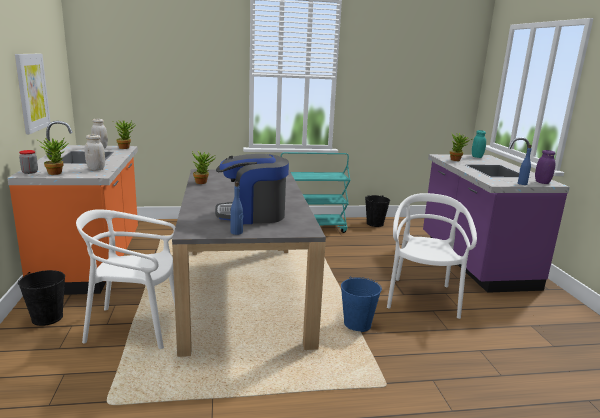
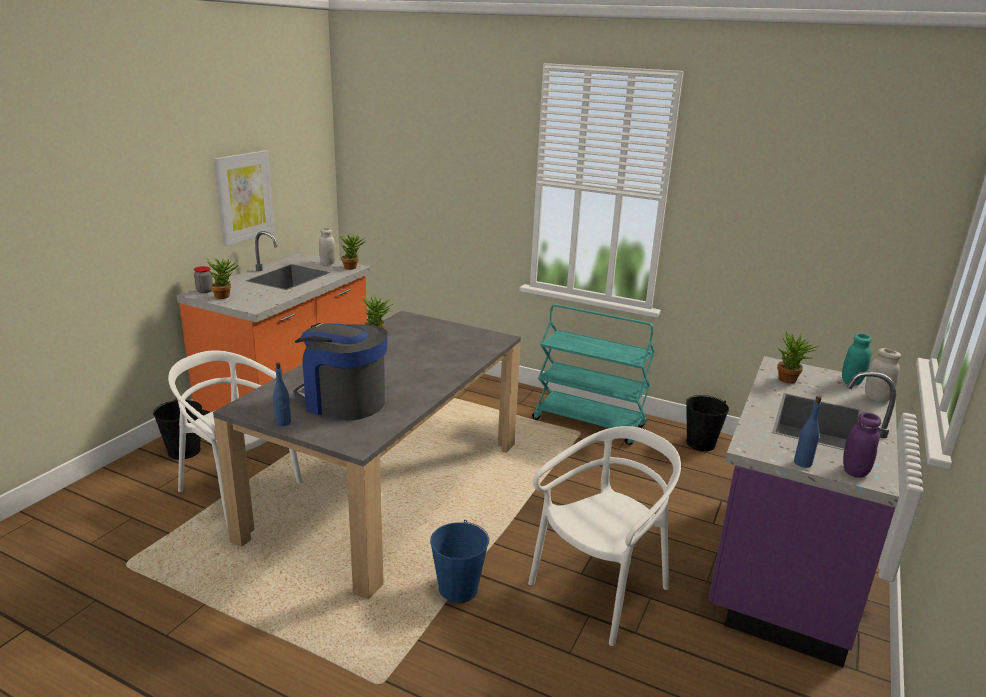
camera: 35 degrees right, 5 degrees up
(96, 169) = (266, 298): white jar -> white jar (876, 398)

